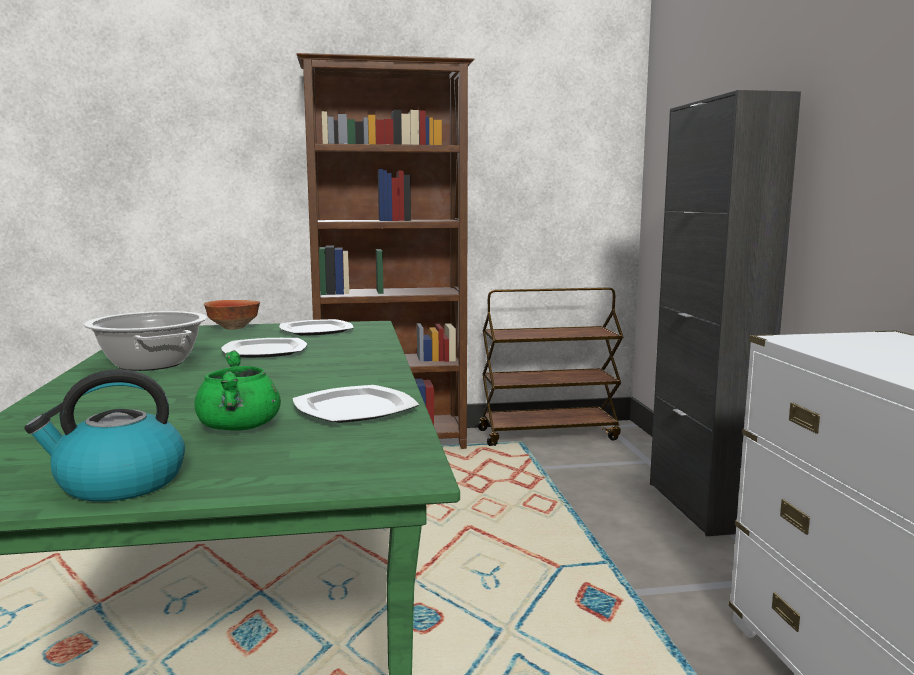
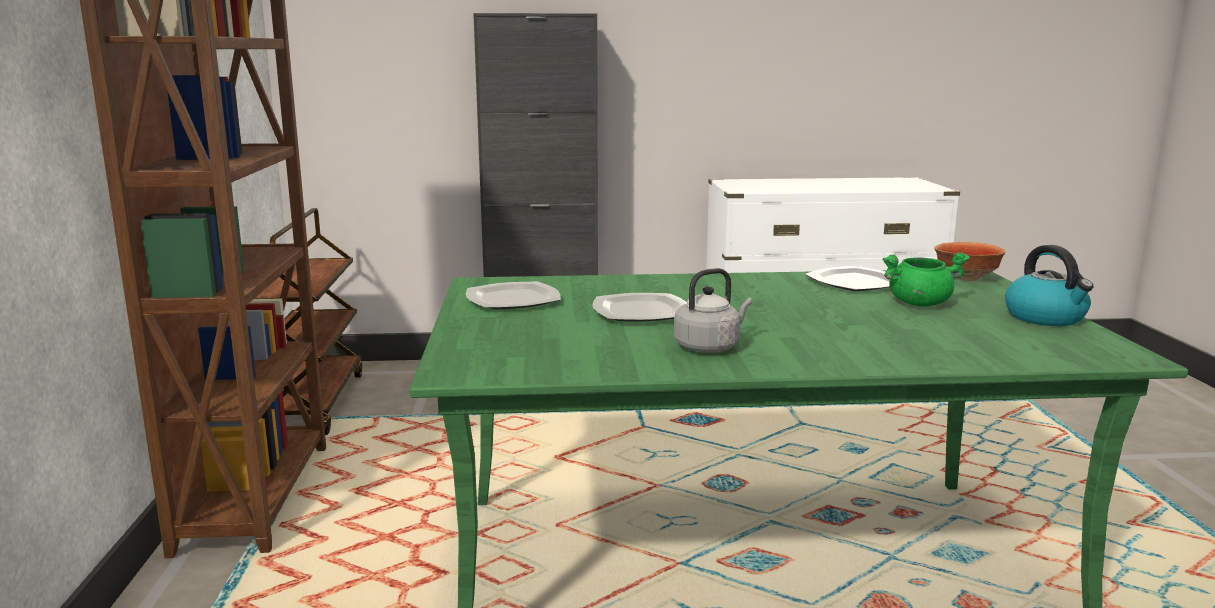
camera: 85 degrees left, 5 degrees up
(151, 364) = (709, 347): cooking pot -> grey kettle
(233, 327) = (466, 333): bowl -> bowl (965, 278)

